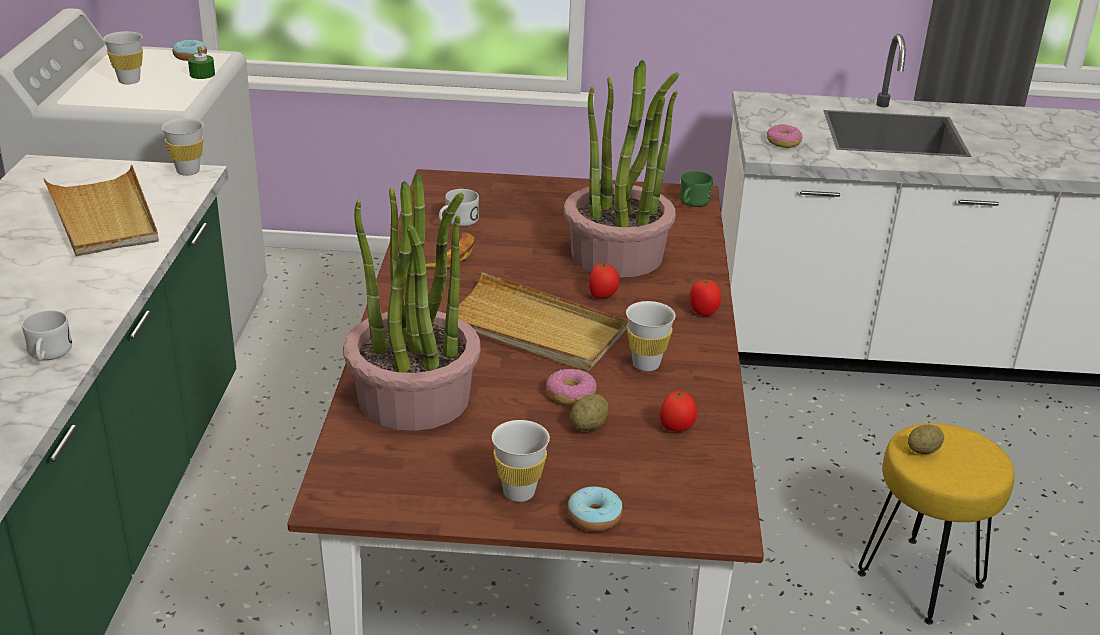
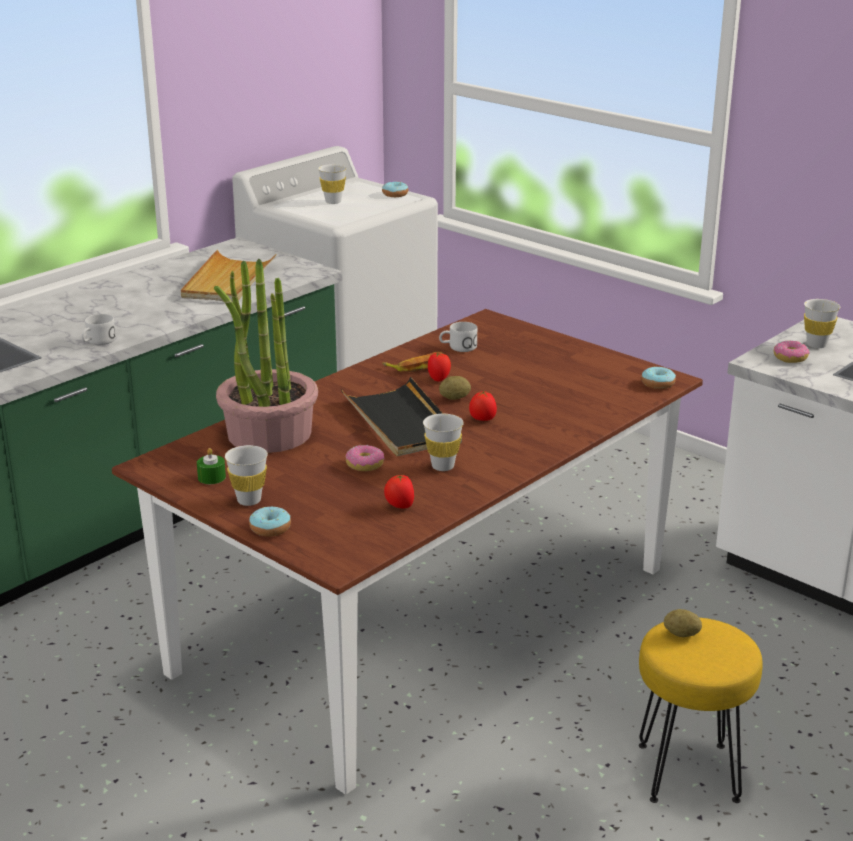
camera: 40 degrees right, 5 degrees down
(188, 171) = (313, 268): white cup -> white cup (816, 345)
(202, 74) = (384, 207): green candle -> green candle (211, 477)
(532, 329) = (402, 422): beige tray -> black tray
(589, 426) = (347, 484): potato -> potato (454, 398)
(617, 255) = (537, 399): potted plant -> none
(692, 203) = (658, 384): green mug -> donut
(703, 312) = (538, 451): tomato -> tomato (439, 379)

